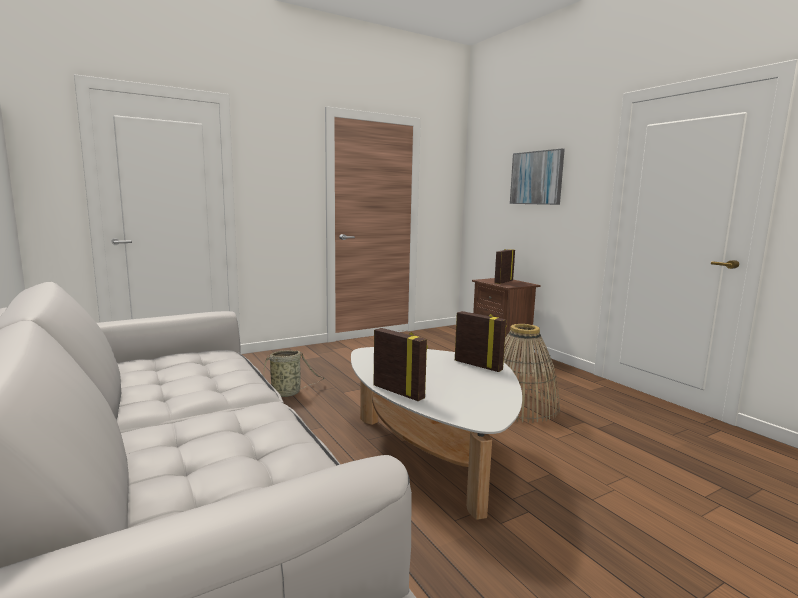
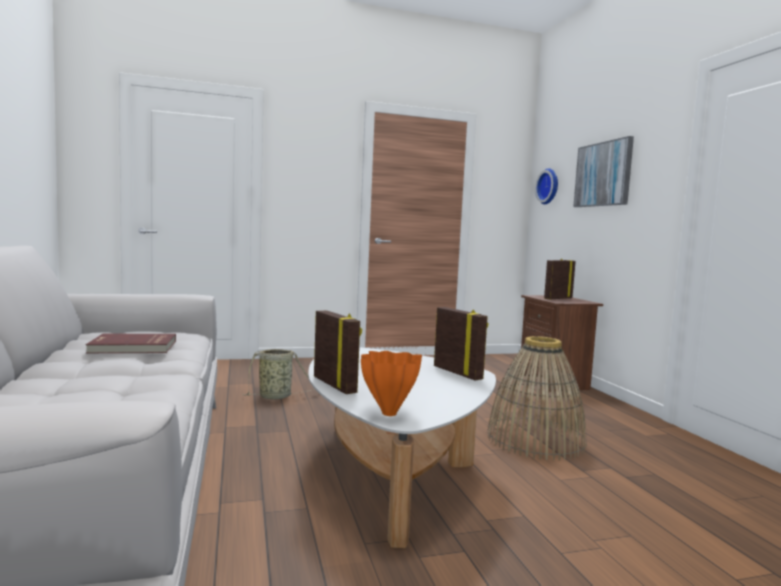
camera: 15 degrees right, 5 degrees down
(193, 376) = (133, 347): none -> red book
(467, 416) = (388, 413): none -> orange vase
(484, 184) = (549, 186): none -> wall clock

